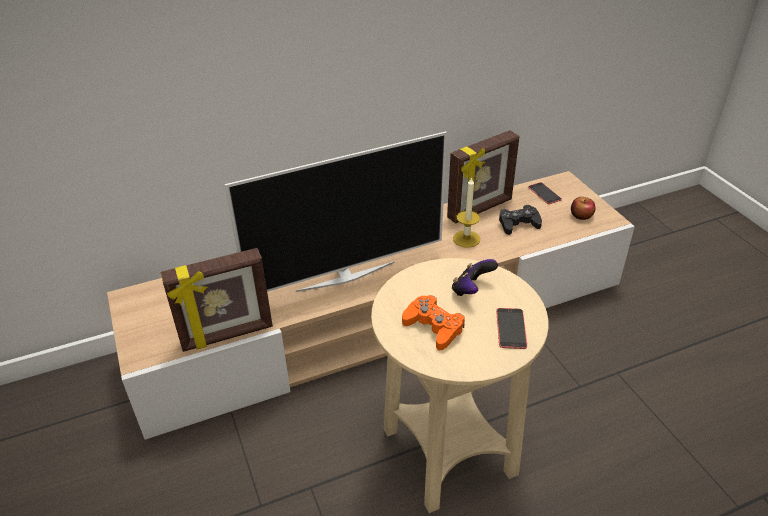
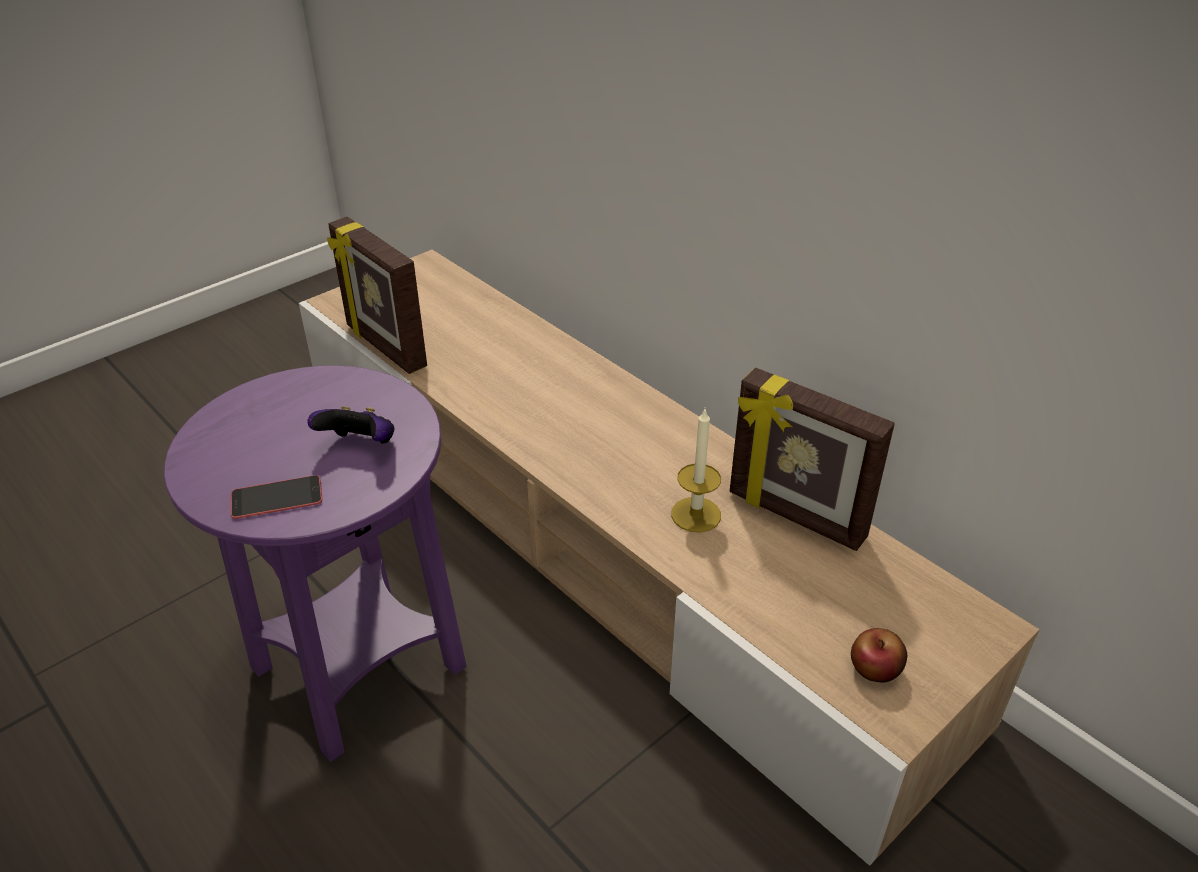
camera: 70 degrees right, 0 degrees up
(345, 275) = (537, 408): television -> none
(433, 327) = (269, 424): orange game controller -> none
(448, 452) = (359, 668): beige side table -> purple side table
(518, 224) = (783, 575): black game controller -> none
(544, 193) = (915, 599): phone -> none

